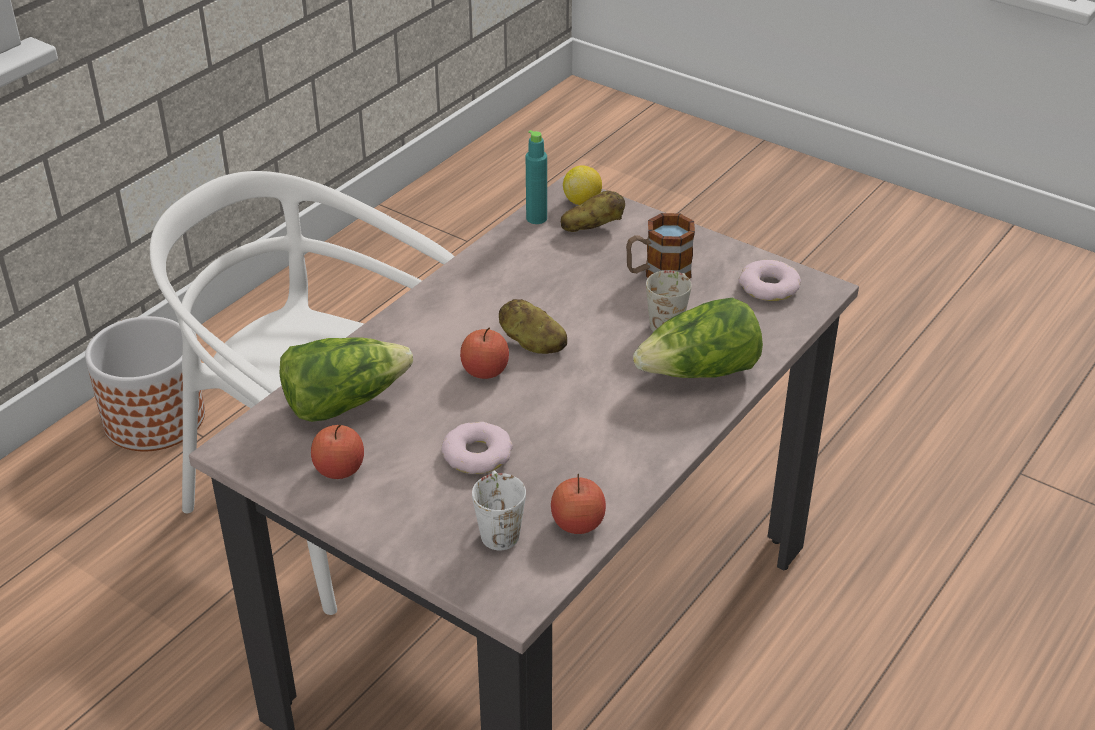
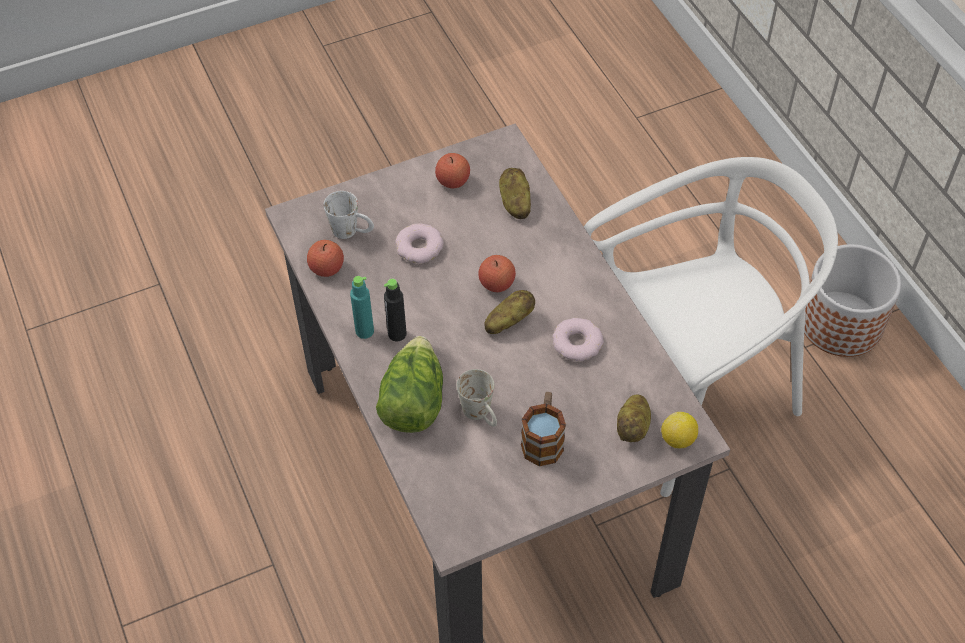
camera: 120 degrees right, 15 degrees up
(344, 401) = (514, 203): lettuce -> potato
(536, 218) = (669, 396): turquoise bottle -> turquoise bottle (364, 331)
(623, 419) = (397, 334): none -> black bottle
(769, 287) = (479, 504): donut -> donut (577, 343)

